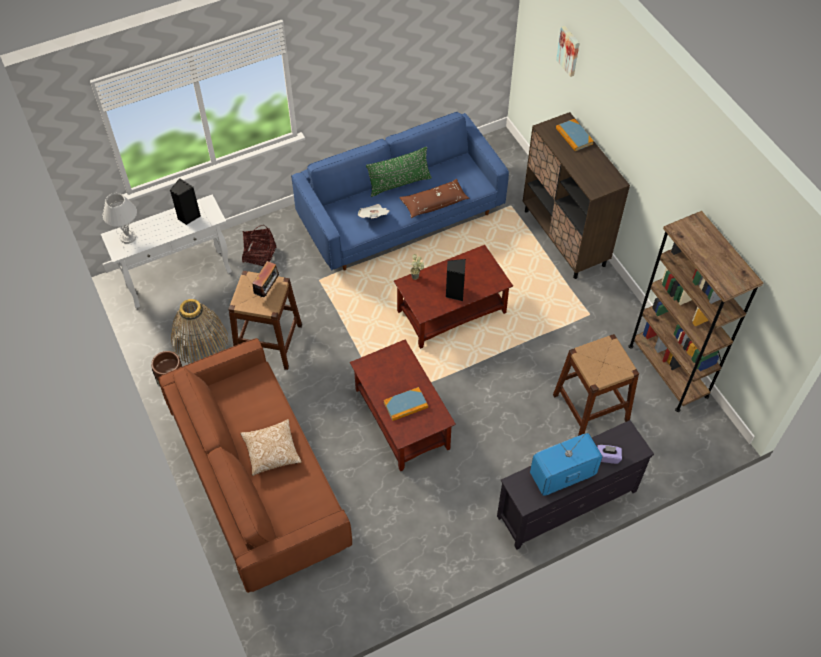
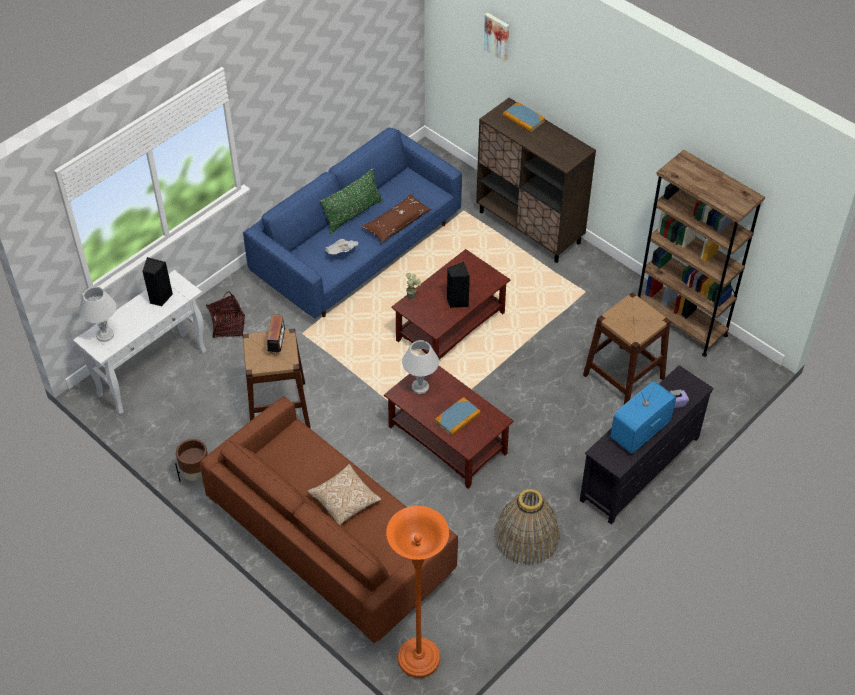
camera: 20 degrees left, 5 degrees down
(200, 341) = (205, 427): basket -> basket (526, 537)
(286, 619) = (418, 659): none -> orange floor lamp
(386, 364) = (420, 386): none -> white table lamp

